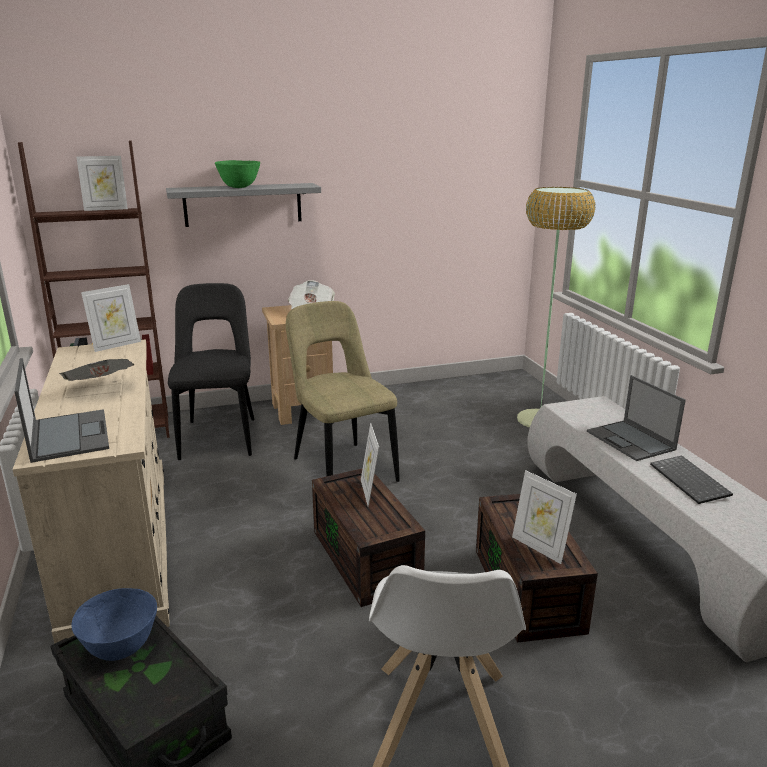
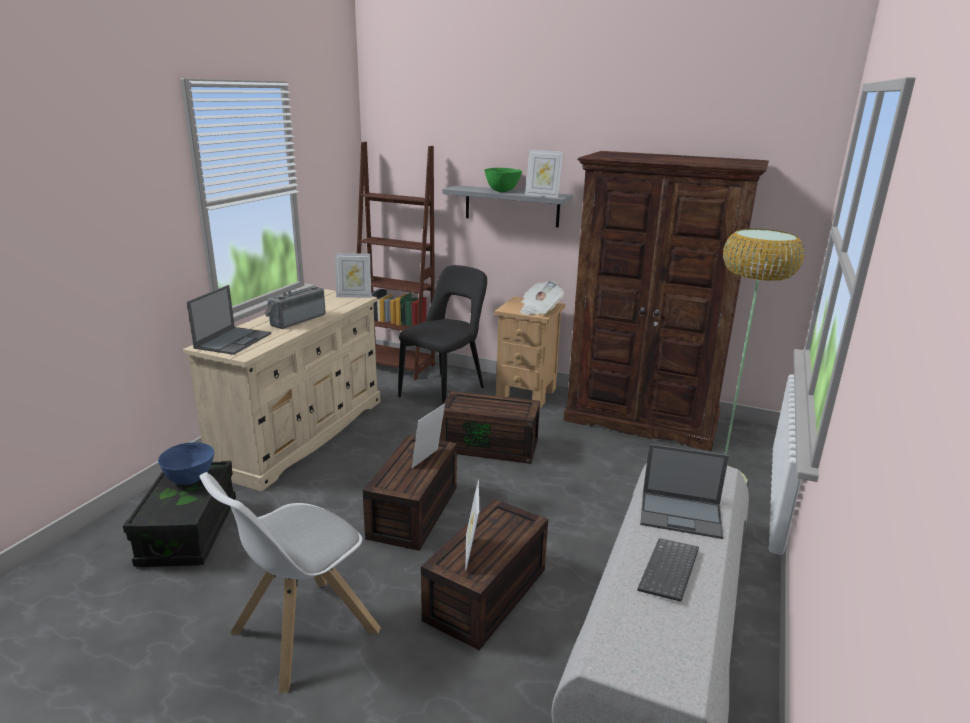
camera: 40 degrees right, 0 degrees up
(100, 388) = (296, 320): newspaper -> radio
(106, 209) = (410, 196): picture frame -> picture frame (542, 195)
(342, 468) = (491, 445): beige chair -> brown storage box
(426, 397) = (641, 419): none -> brown wardrobe
(631, 441) = (681, 515): laptop -> laptop turned 90 degrees counterclockwise

